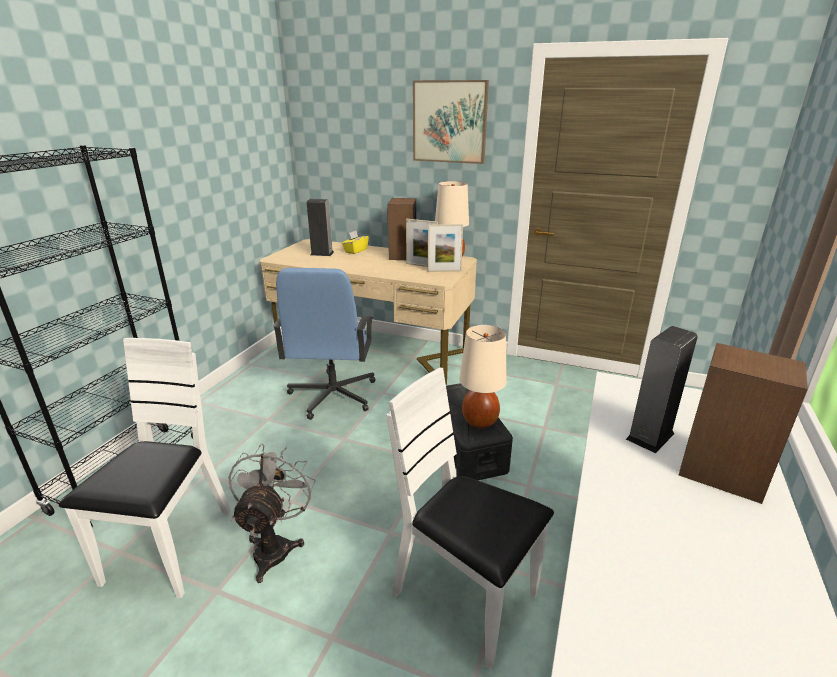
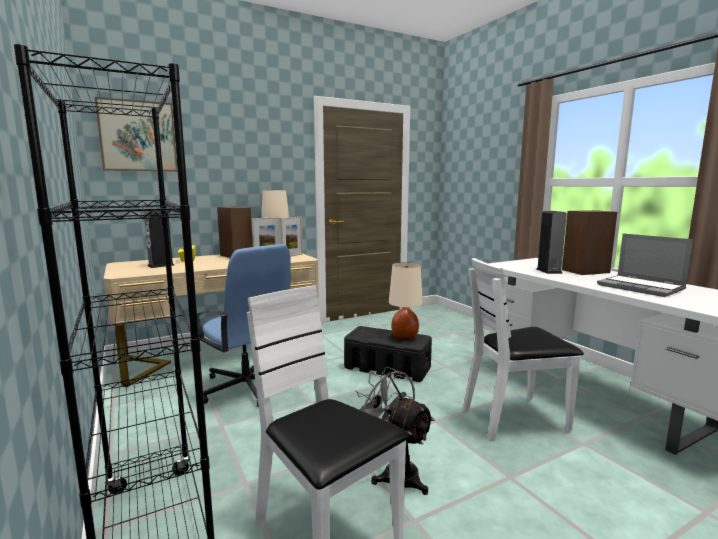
camera: 50 degrees left, 15 degrees down
(449, 122) = (259, 145): picture -> picture (138, 136)
(677, 565) = (641, 287): none -> laptop

